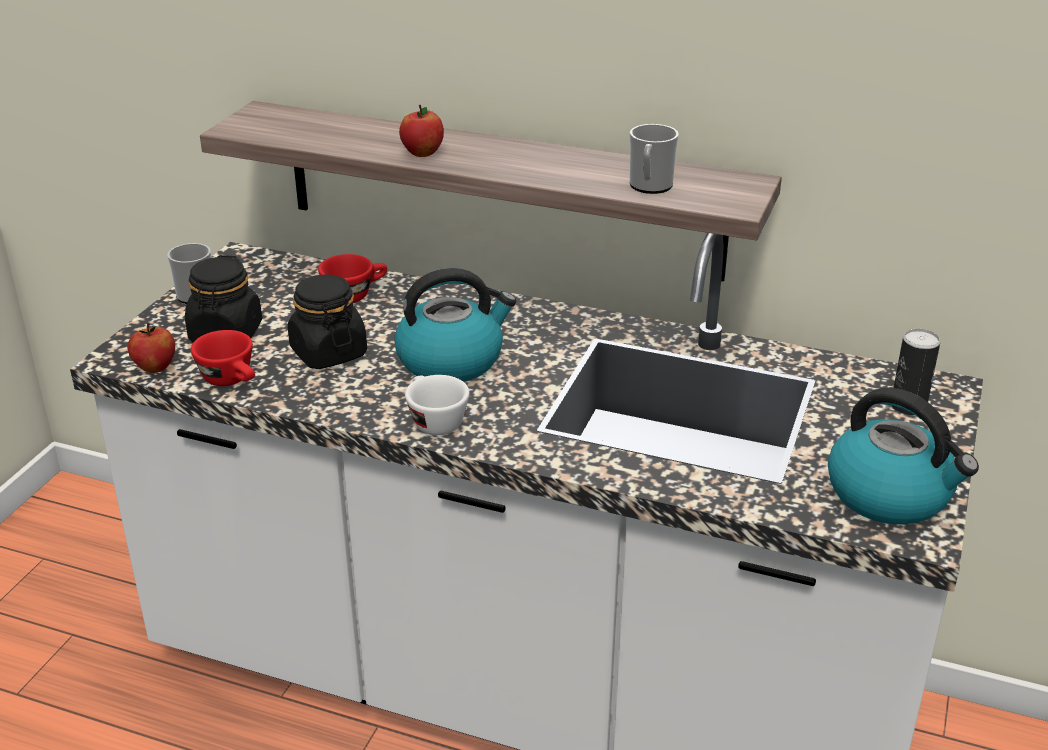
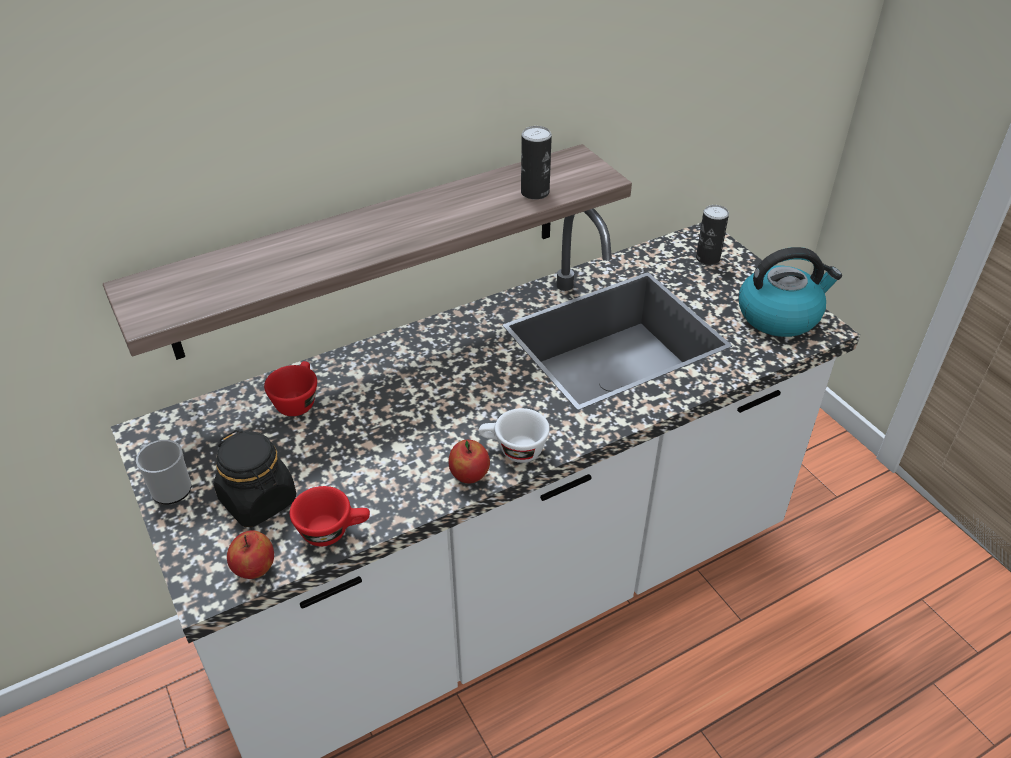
camera: 50 degrees left, 10 degrees up
(328, 352) = (361, 457): black jar -> none
(422, 153) = (345, 251): apple -> apple (469, 476)
(452, 360) = (449, 401): kettle -> none
(650, 187) = (535, 192): mug -> can

